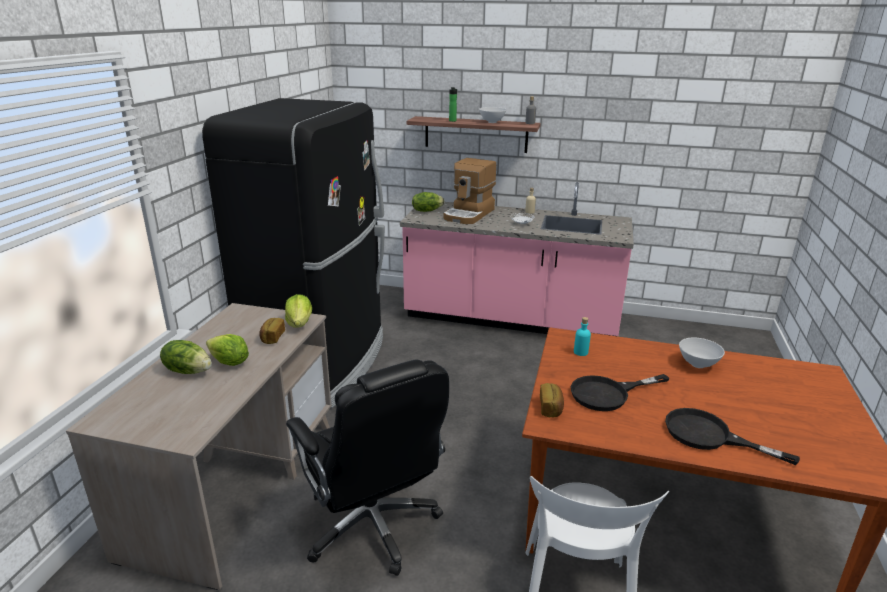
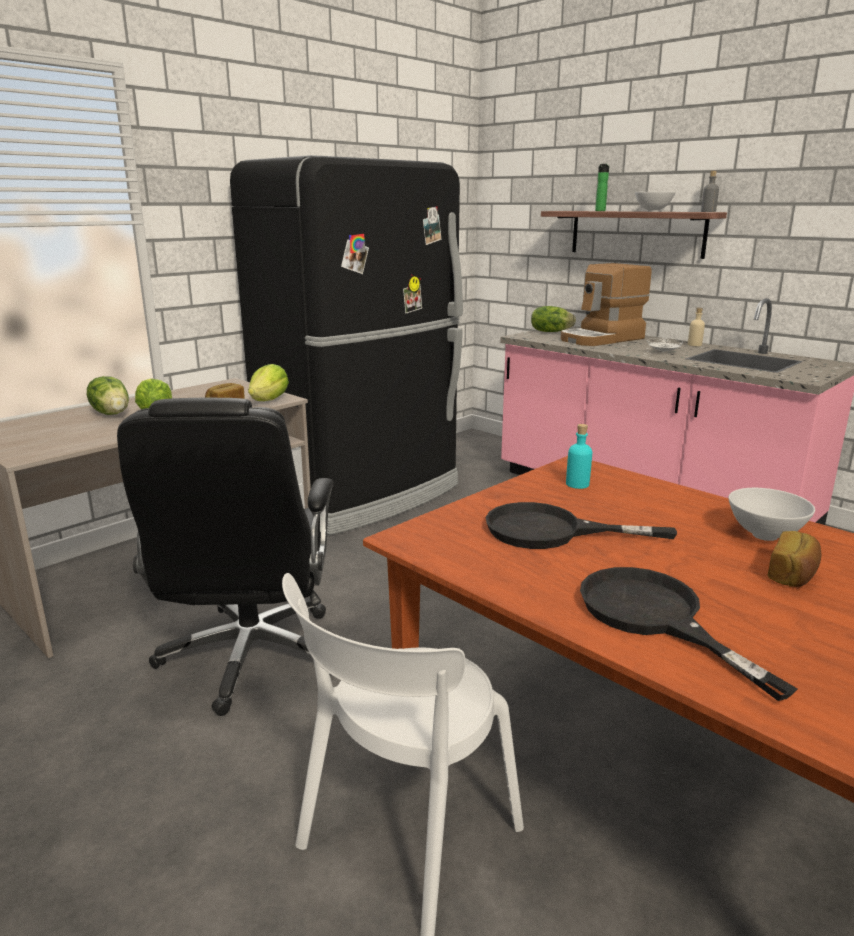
camera: 30 degrees right, 5 degrees down
(551, 408) = (441, 525): bread -> bread (793, 575)

